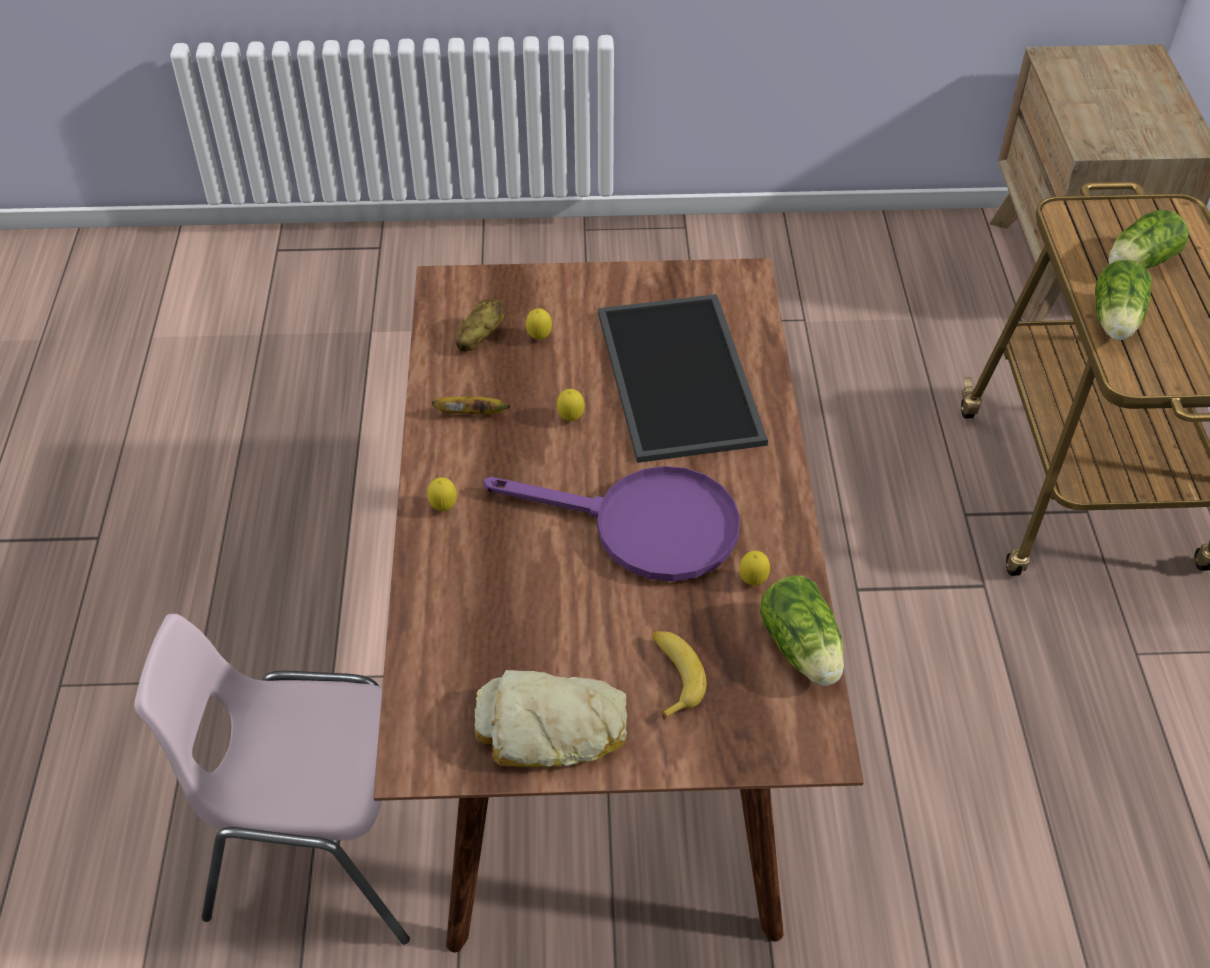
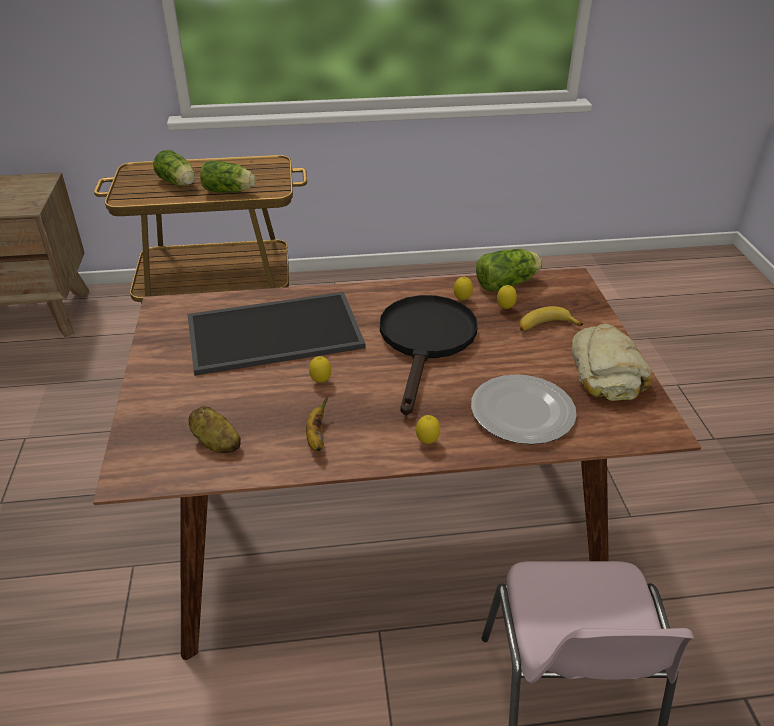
camera: 95 degrees left, 10 degrees down
(480, 610) = (523, 411): none -> plate
(539, 338) = (221, 406): lemon -> lemon (505, 308)
(645, 527) = (426, 342): purple frying pan -> black frying pan

